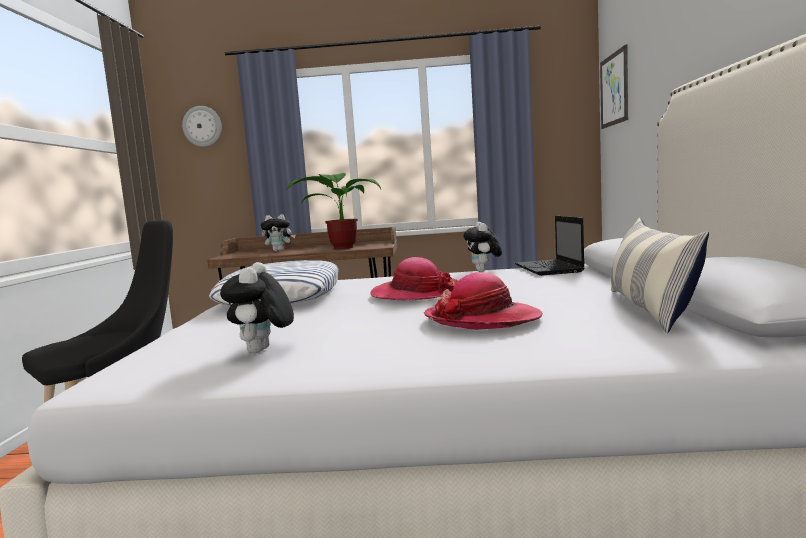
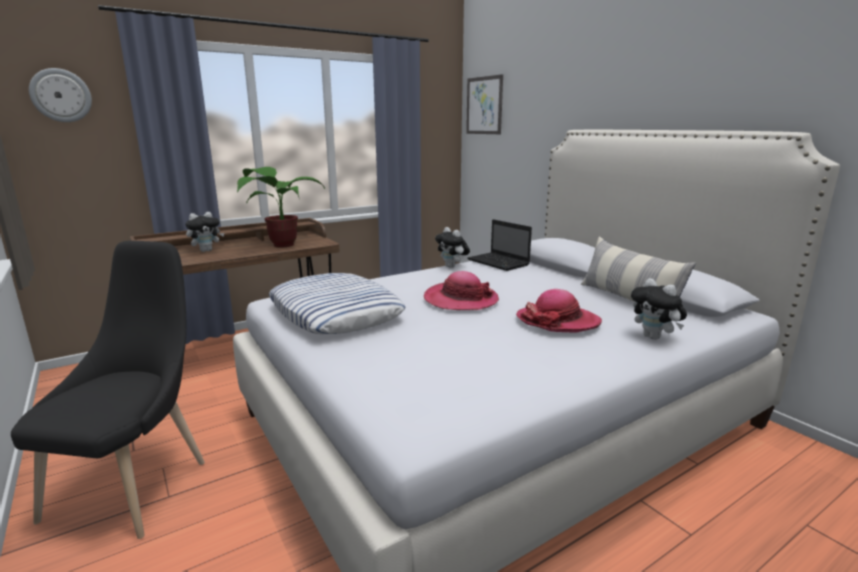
camera: 35 degrees left, 10 degrees up
(262, 351) = (472, 377): plush toy -> plush toy (654, 337)

